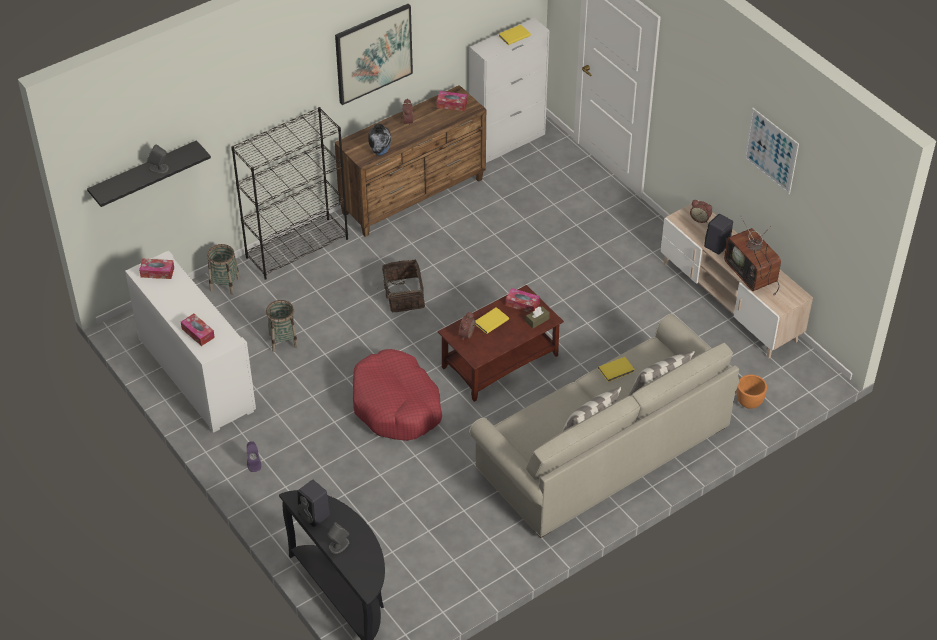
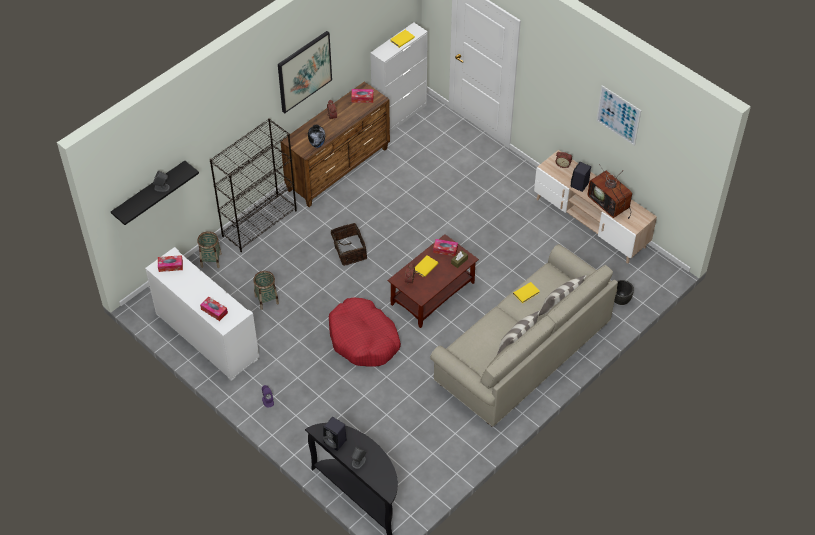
camera: 10 degrees left, 5 degrees up
(749, 403) = (620, 300): orange planter -> black planter

